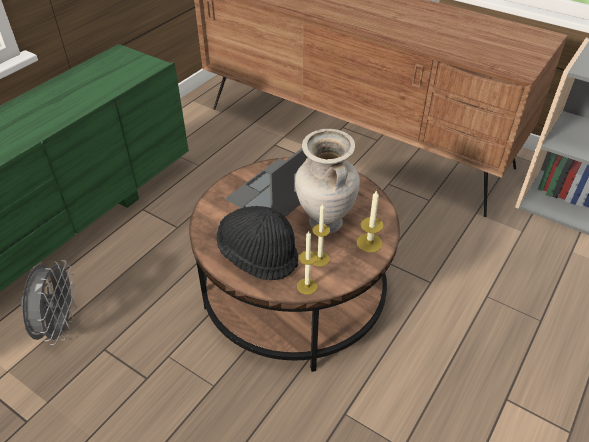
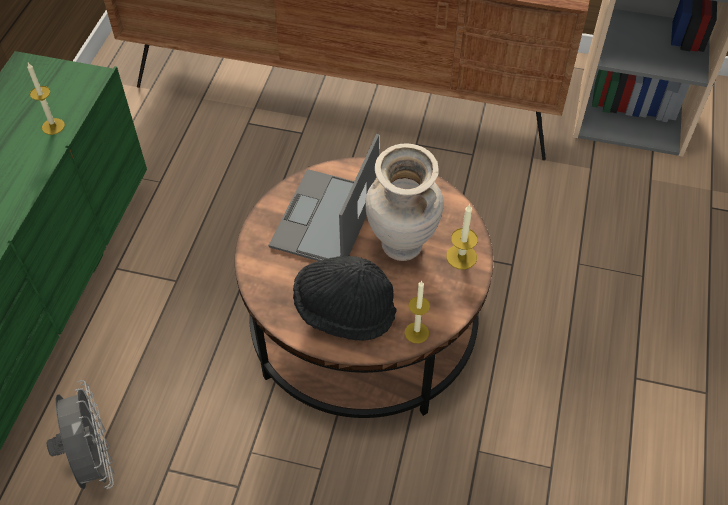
camera: 20 degrees left, 10 degrees up
(320, 259) = (415, 294): candle -> candle (53, 126)

